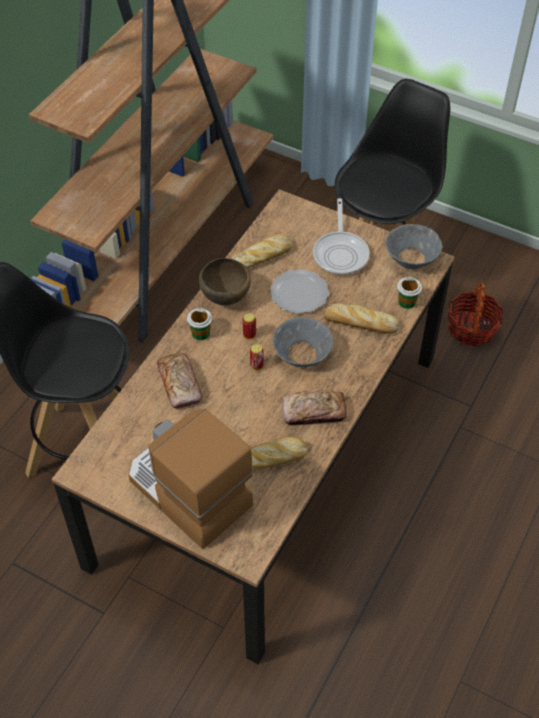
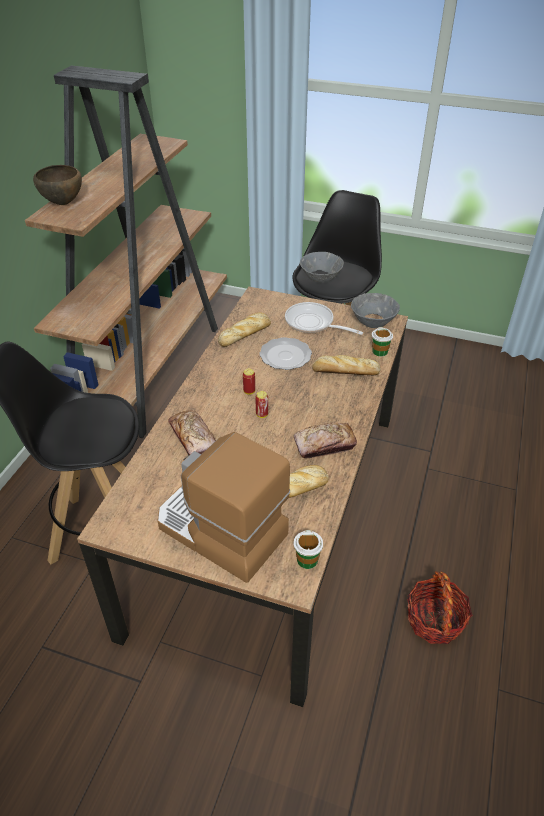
camera: 10 degrees left, 10 degrees down
(200, 333) = (204, 395): cup -> cup (307, 560)
(226, 298) = (221, 366): brown bowl -> brown bowl (64, 203)
(301, 355) = (300, 401): grey bowl -> grey bowl (320, 277)
(341, 253) = (313, 323): frying pan -> frying pan turned 135 degrees clockwise
(471, 328) = (413, 395): basket -> basket (434, 620)

